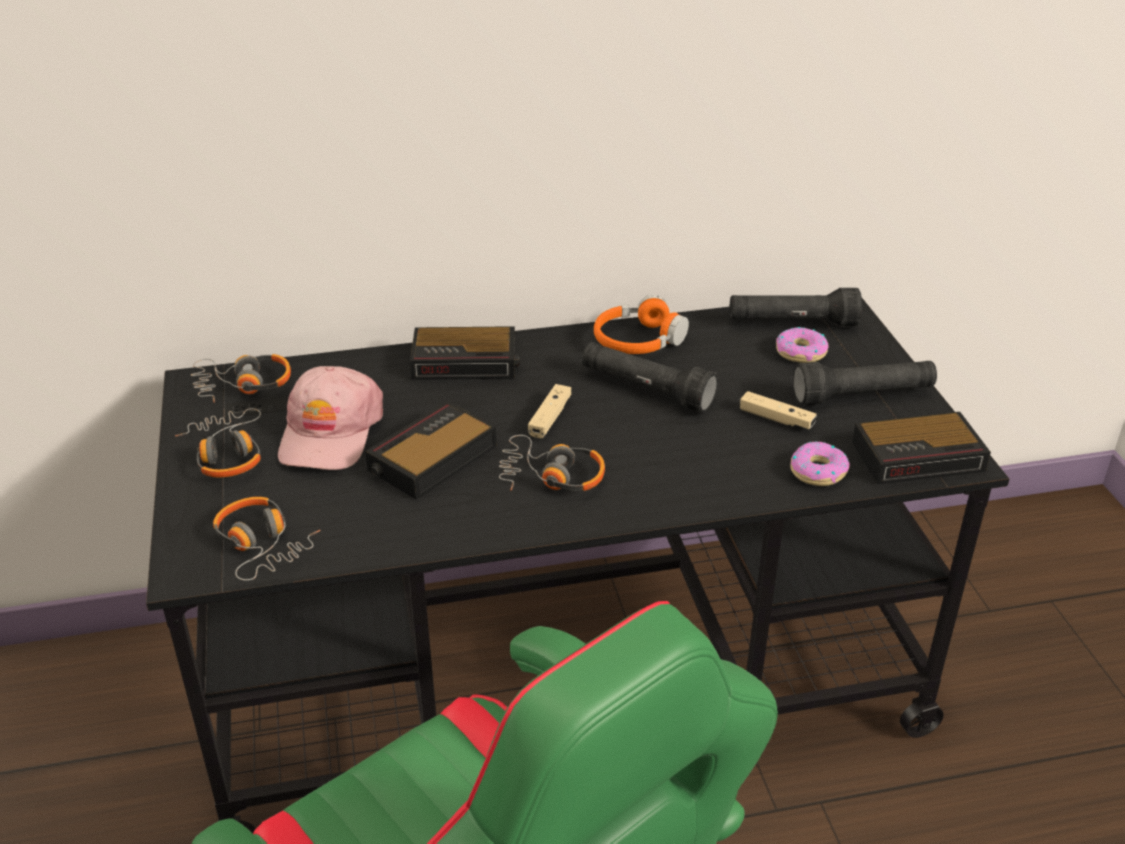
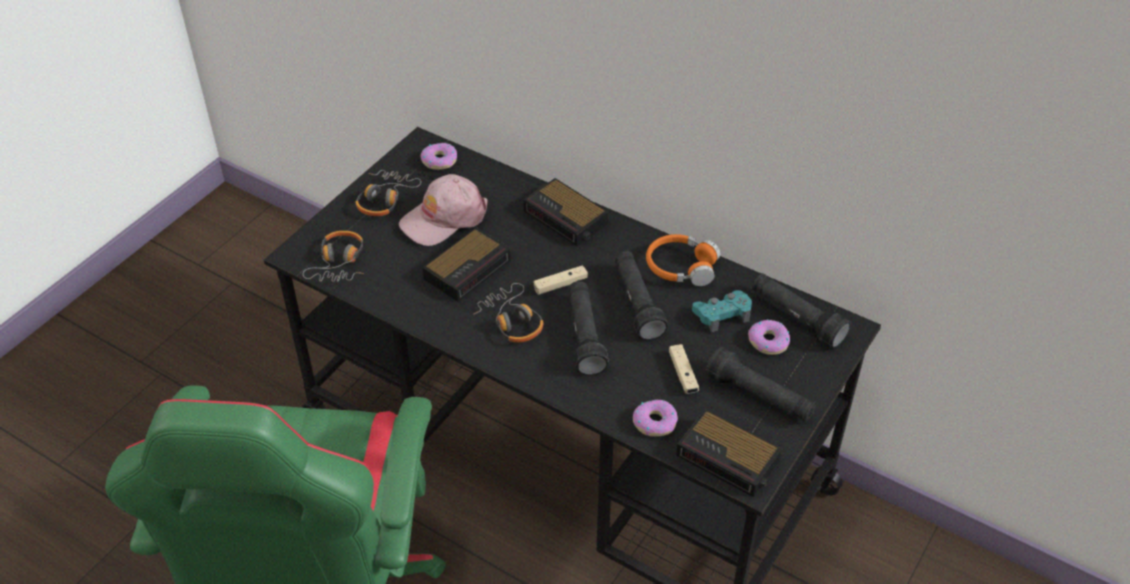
camera: 45 degrees right, 10 degrees up
(243, 385) = (439, 160): headphones -> donut
(430, 459) = (469, 268): alarm clock -> alarm clock turned 135 degrees clockwise
(642, 444) = (584, 336): none -> black flashlight
(731, 355) = (722, 314): none -> turquoise game controller

